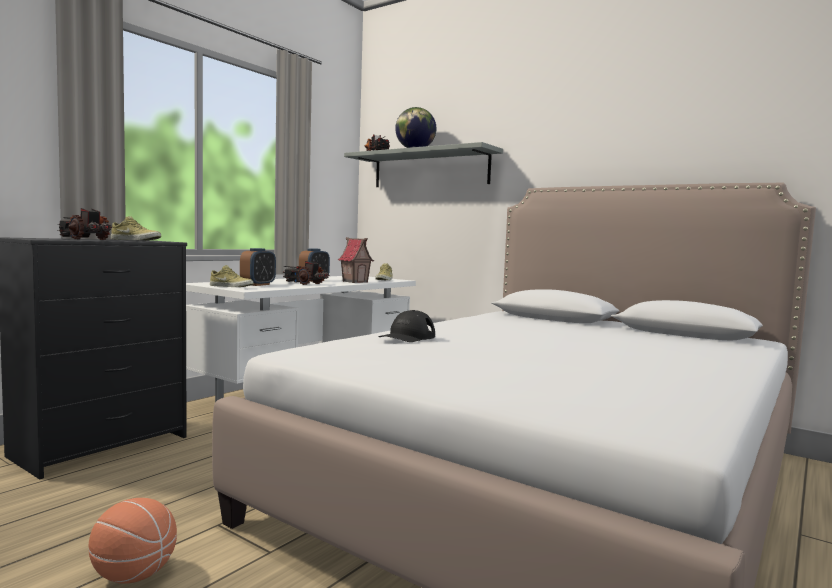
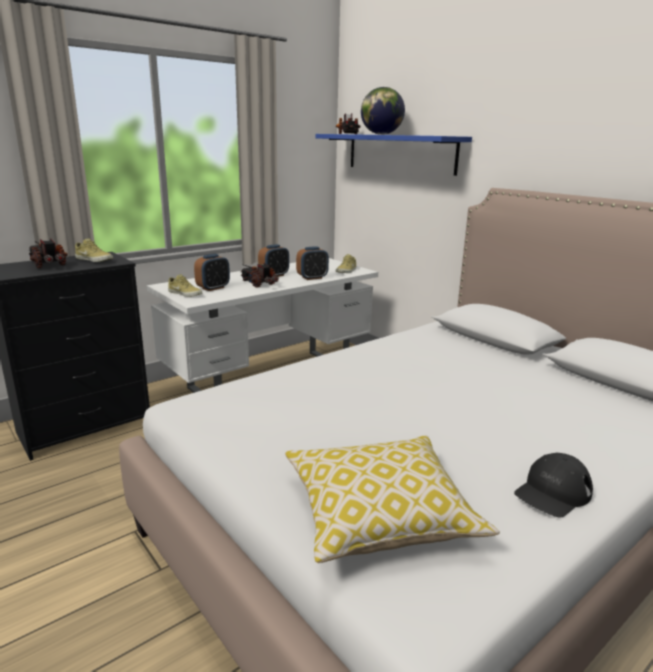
camera: 15 degrees right, 15 degrees up
(134, 575) = (55, 577): basketball -> none
(355, 282) = (312, 278): toy house -> alarm clock
(407, 337) = (302, 384): black cap -> black cap (552, 492)
(430, 169) = (400, 153): grey shelf -> blue shelf
(566, 392) = (379, 514): none -> pillow

